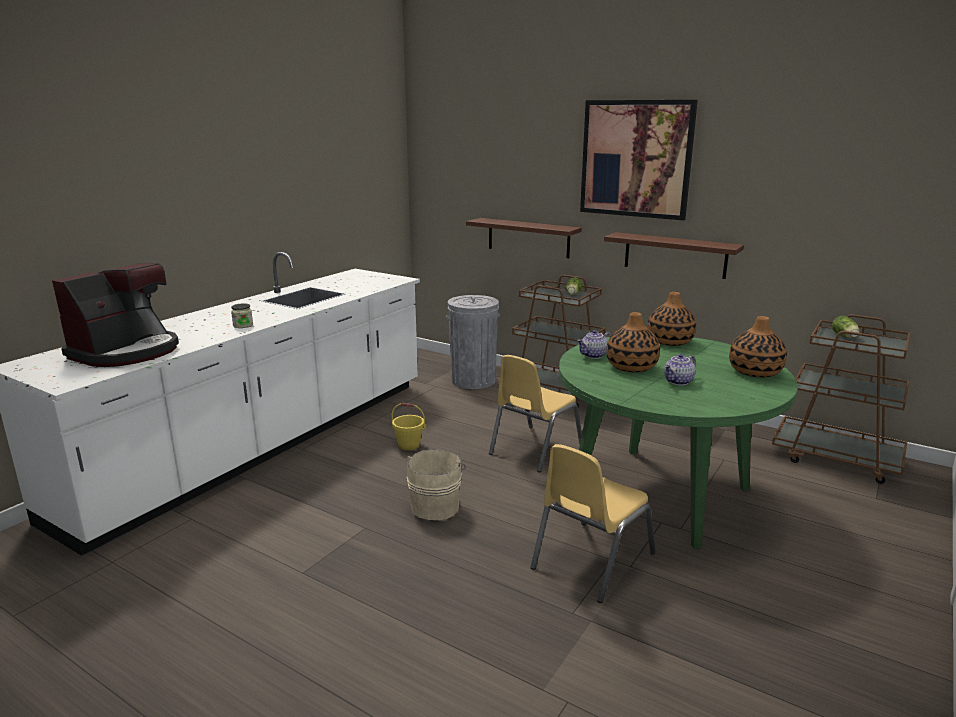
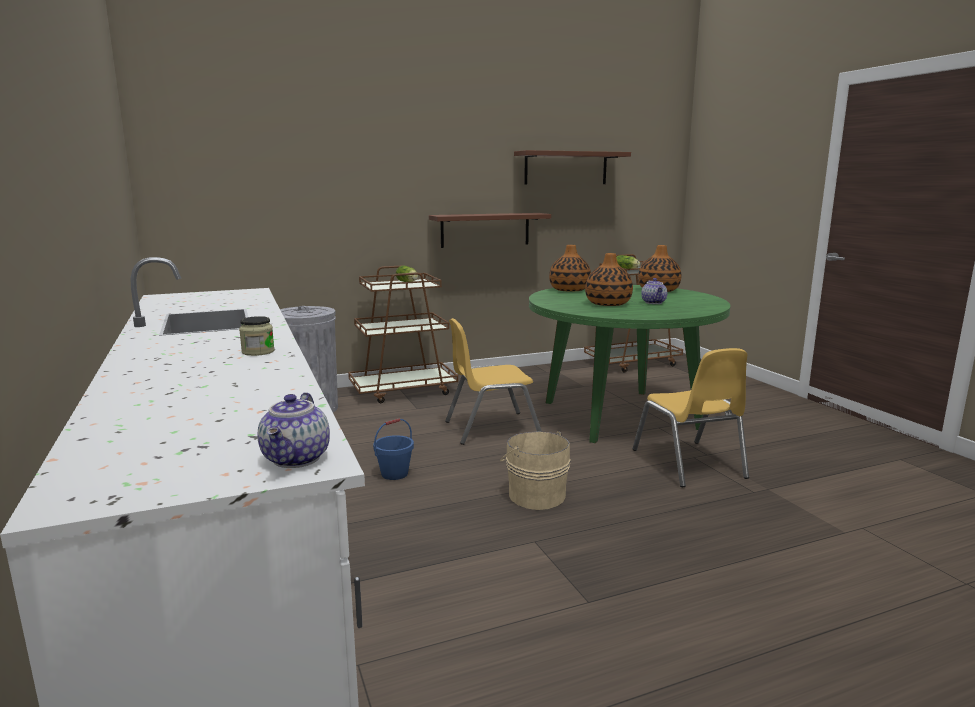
camera: 55 degrees left, 5 degrees down
(127, 352) = (221, 413): coffee machine -> none
(409, 445) = (394, 474): yellow bucket -> blue bucket
(528, 237) = (330, 233): brown shelf -> brown shelf (566, 168)
(534, 449) = (491, 428): yellow chair -> yellow chair turned 90 degrees clockwise
(594, 356) = (567, 305): teapot -> teapot (297, 459)
(636, 159) = (441, 141): picture -> none

